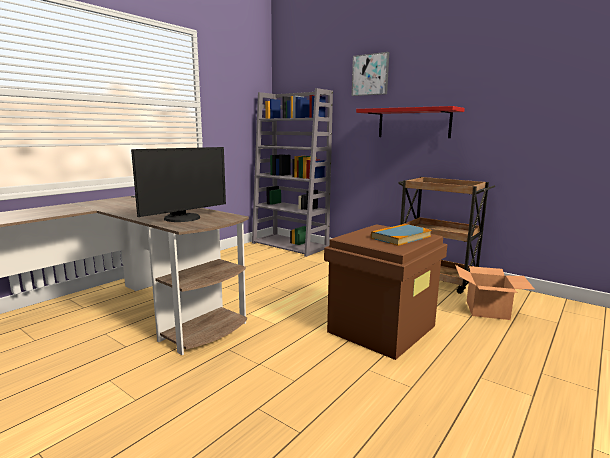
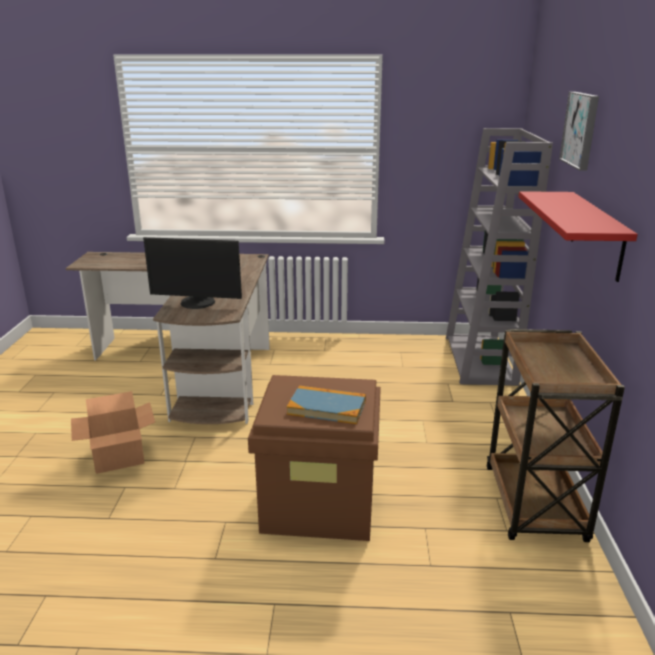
camera: 55 degrees right, 10 degrees up
(486, 309) = (479, 577): cardboard box -> cardboard box (119, 456)

